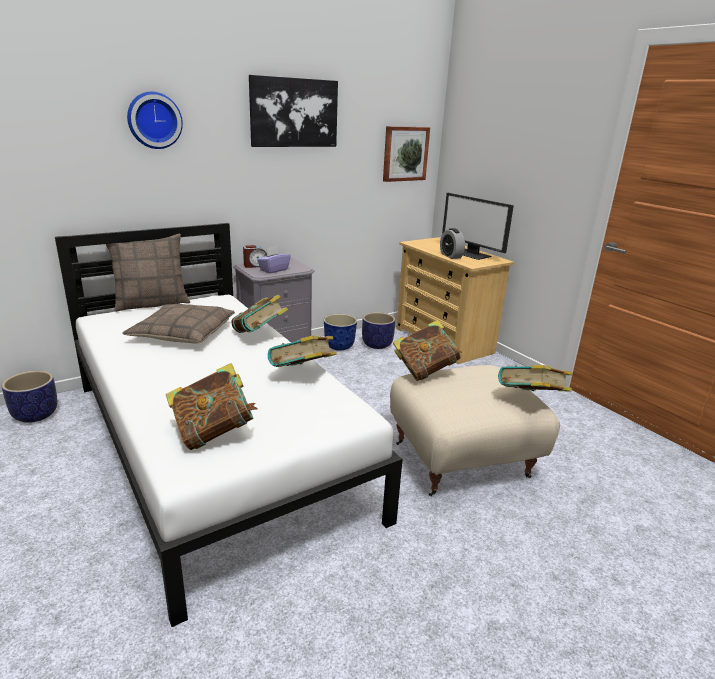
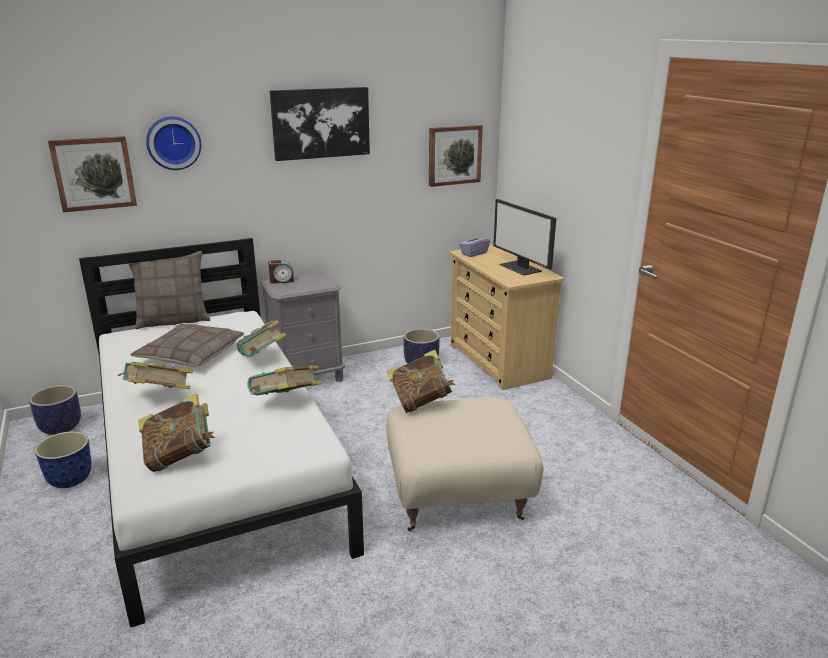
camera: 10 degrees right, 0 degrees up
(71, 146) = (94, 173): none -> picture
(274, 270) = (298, 286): purple tissue box -> purple tissue box (474, 253)
(339, 346) = (379, 365): planter -> planter (71, 479)
(450, 256) = (495, 270): alarm clock -> none
(530, 401) = (513, 439): book -> book (159, 397)

